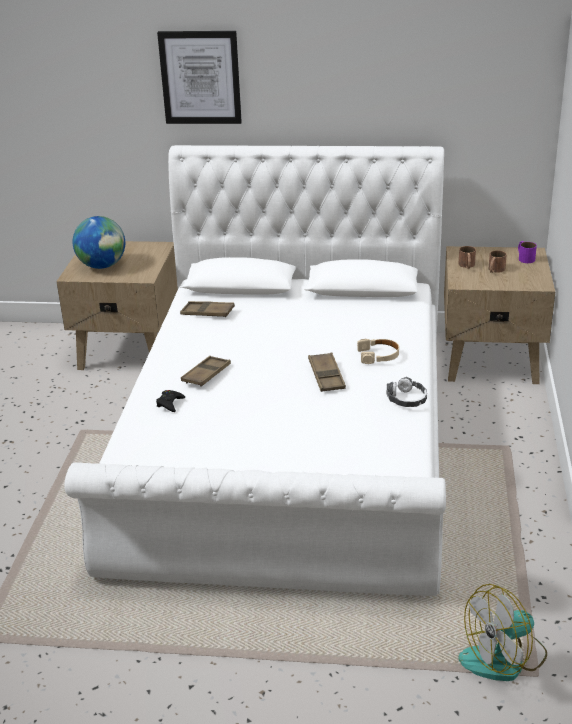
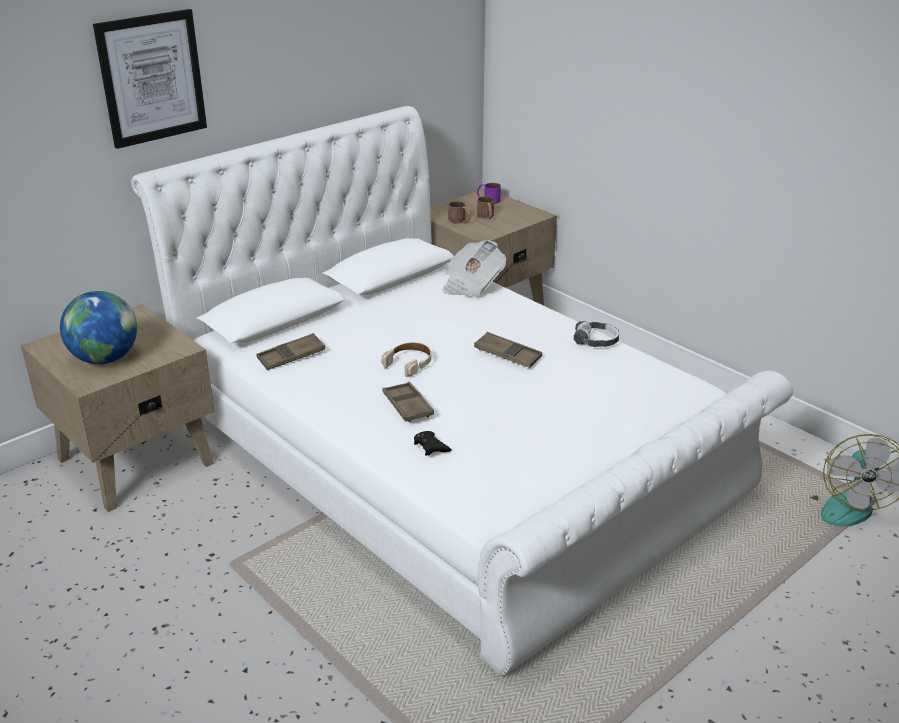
camera: 50 degrees left, 0 degrees up
(378, 355) = (512, 320): beige headphones -> beige headphones (409, 363)
(402, 319) = (471, 285): none -> newspaper

